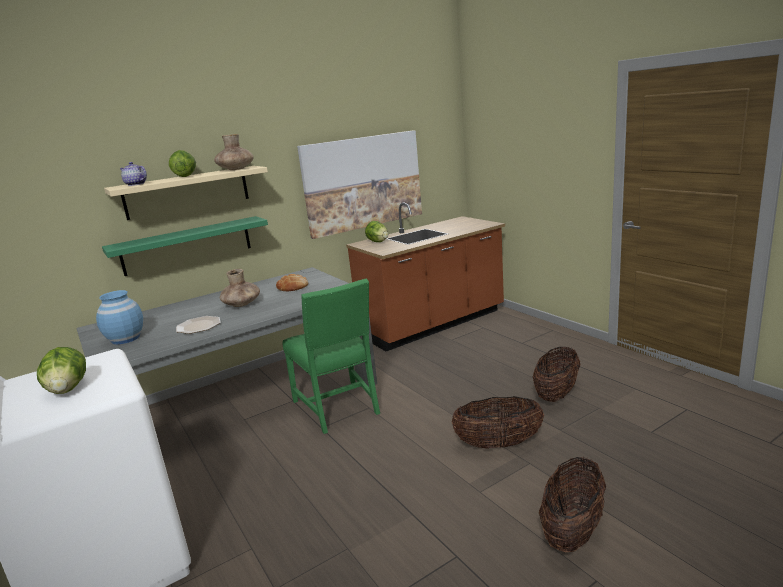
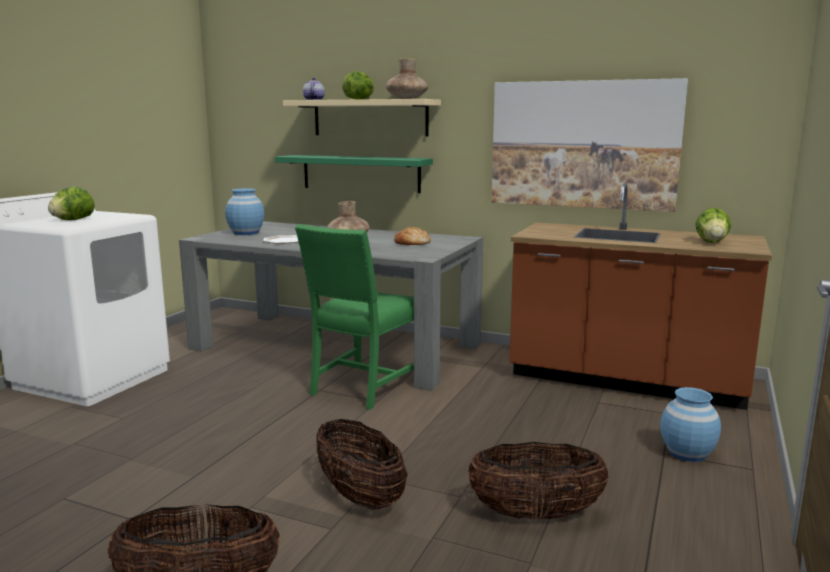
camera: 55 degrees right, 5 degrees down
(378, 242) = (564, 228): lettuce -> lettuce (711, 242)
(526, 338) = (687, 452): none -> blue vase

